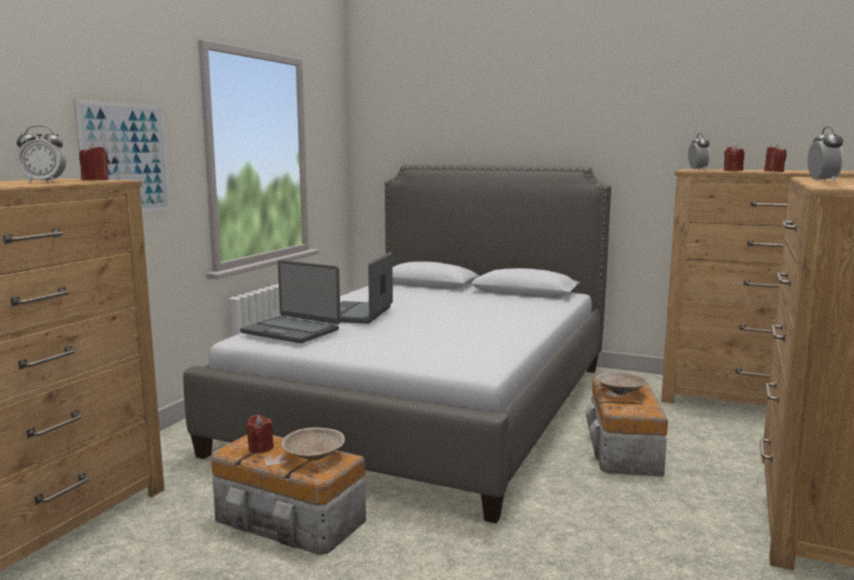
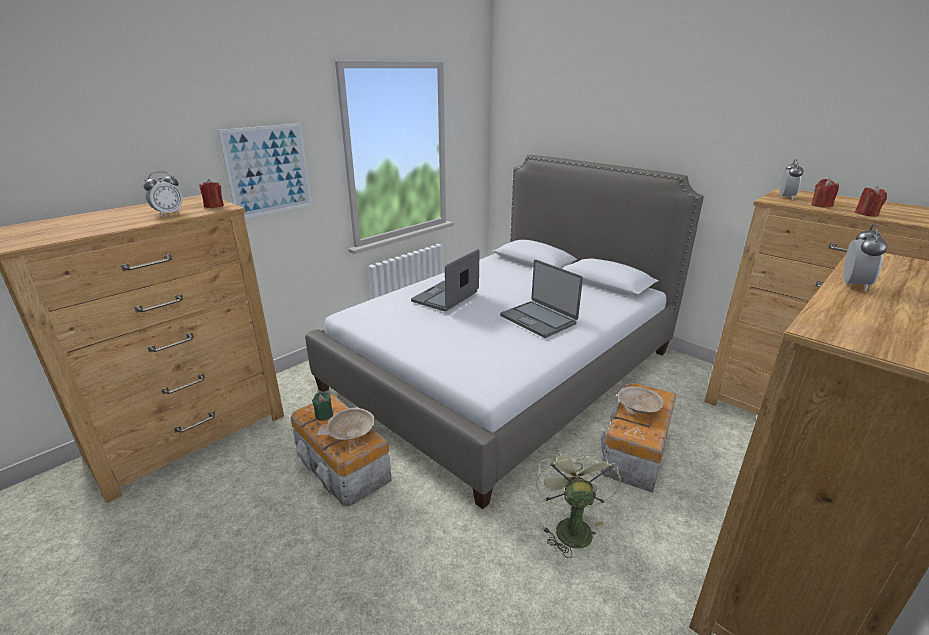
camera: 20 degrees right, 15 degrees up
(44, 182) = (168, 213): alarm clock -> alarm clock turned 60 degrees counterclockwise
(260, 448) = (324, 415): red candle -> green candle
(291, 331) = (383, 312): laptop -> laptop (538, 319)
(602, 517) = (570, 526): none -> green fan

